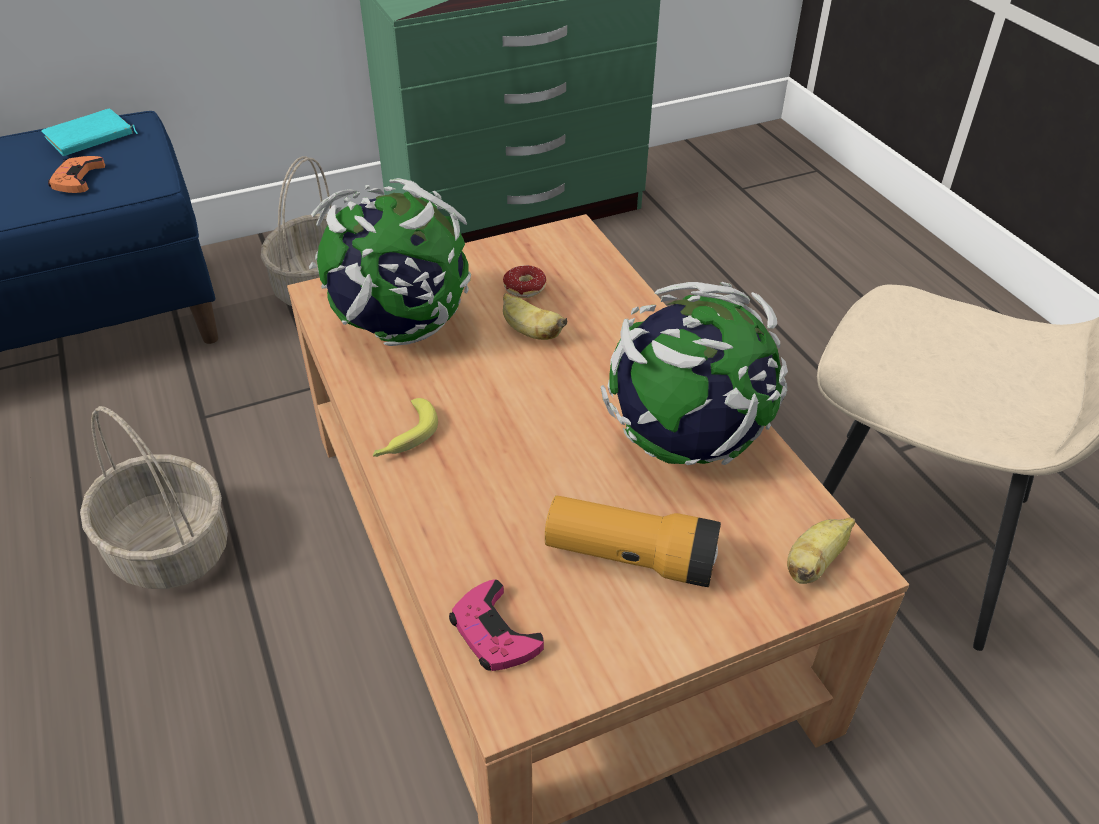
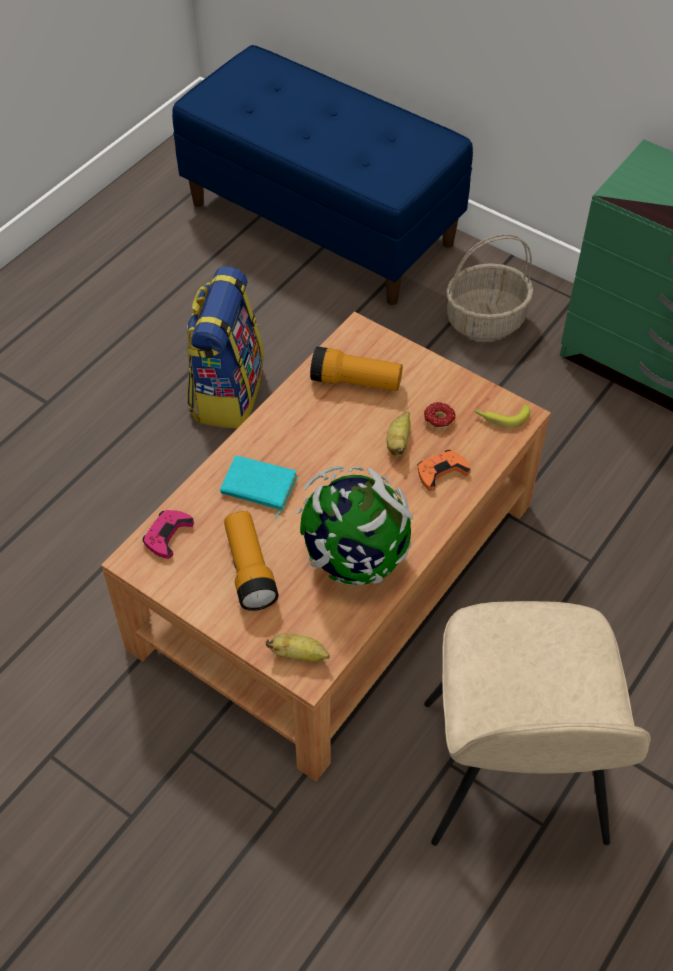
camera: 60 degrees right, 10 degrees up
(77, 179) = (370, 161): orange game controller -> orange game controller (441, 472)
(90, 138) = (414, 136): turquoise book -> turquoise book (258, 487)
(168, 549) = (226, 392): basket -> backpack
(400, 327) = (356, 381): globe -> flashlight
(404, 437) = (270, 432): banana -> banana (501, 417)

